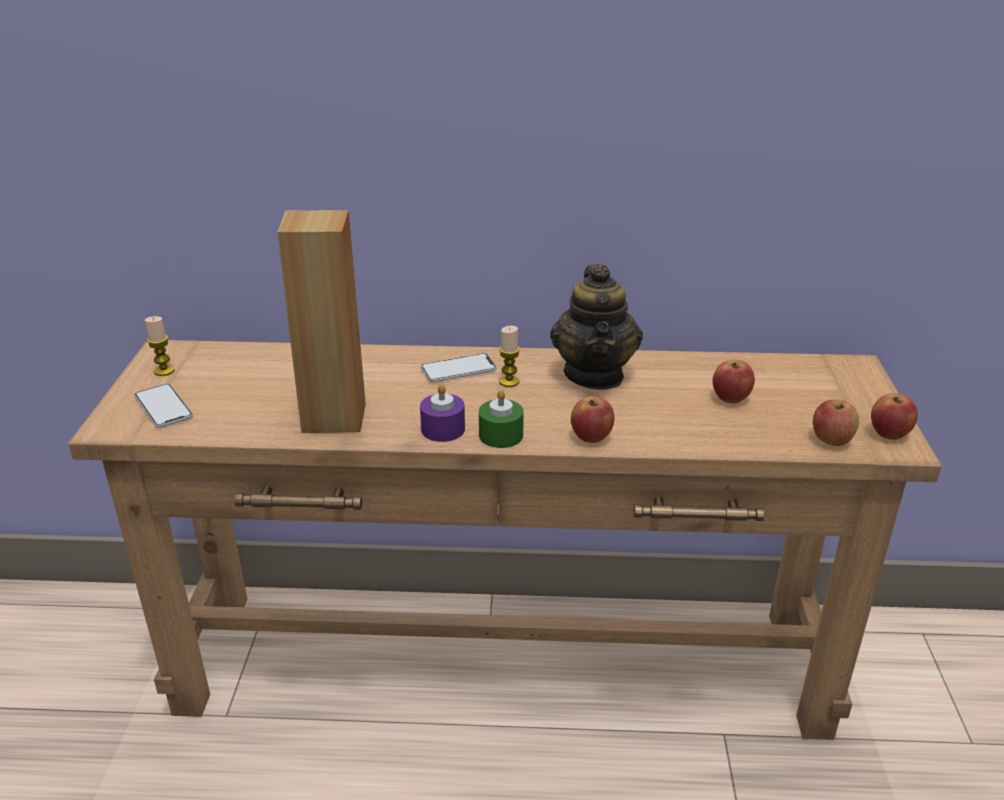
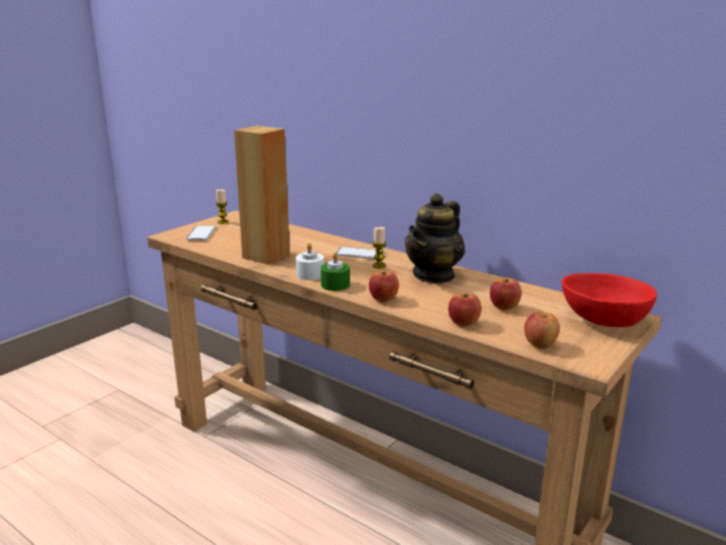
camera: 35 degrees right, 10 degrees down
(443, 429) = (310, 274): purple candle -> white candle
(841, 380) = (604, 320): none -> red bowl
(889, 434) = (592, 355): apple -> apple (463, 324)

